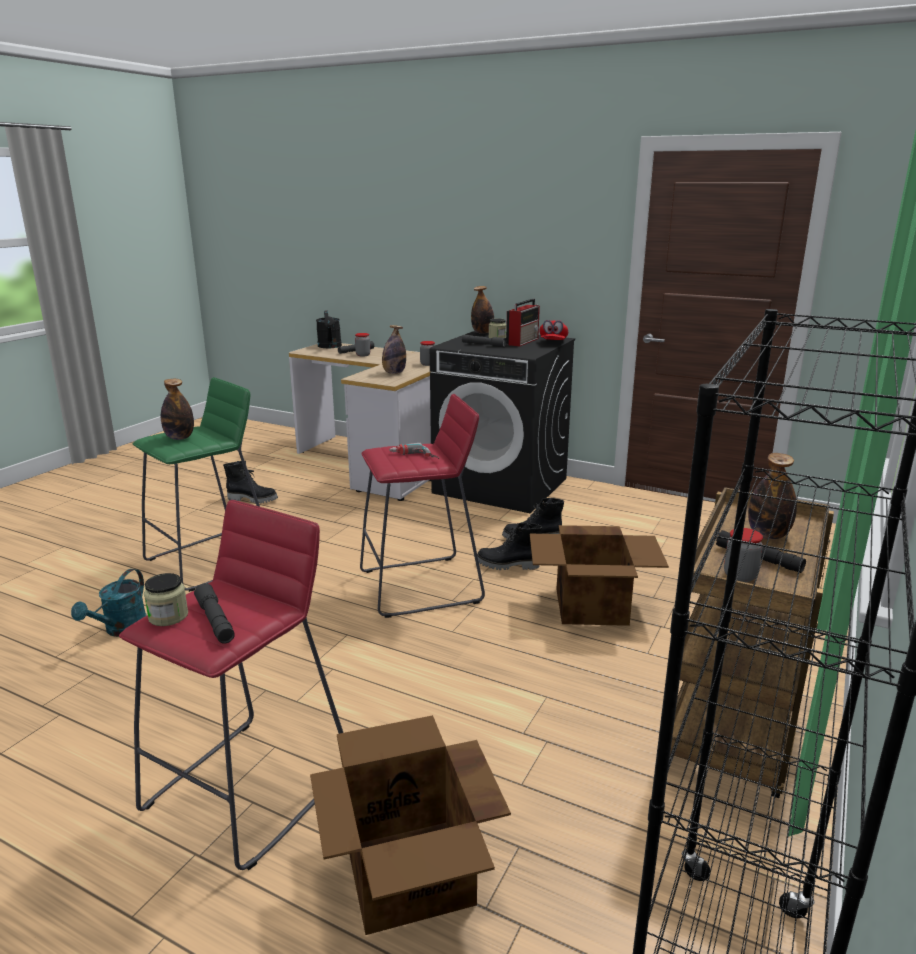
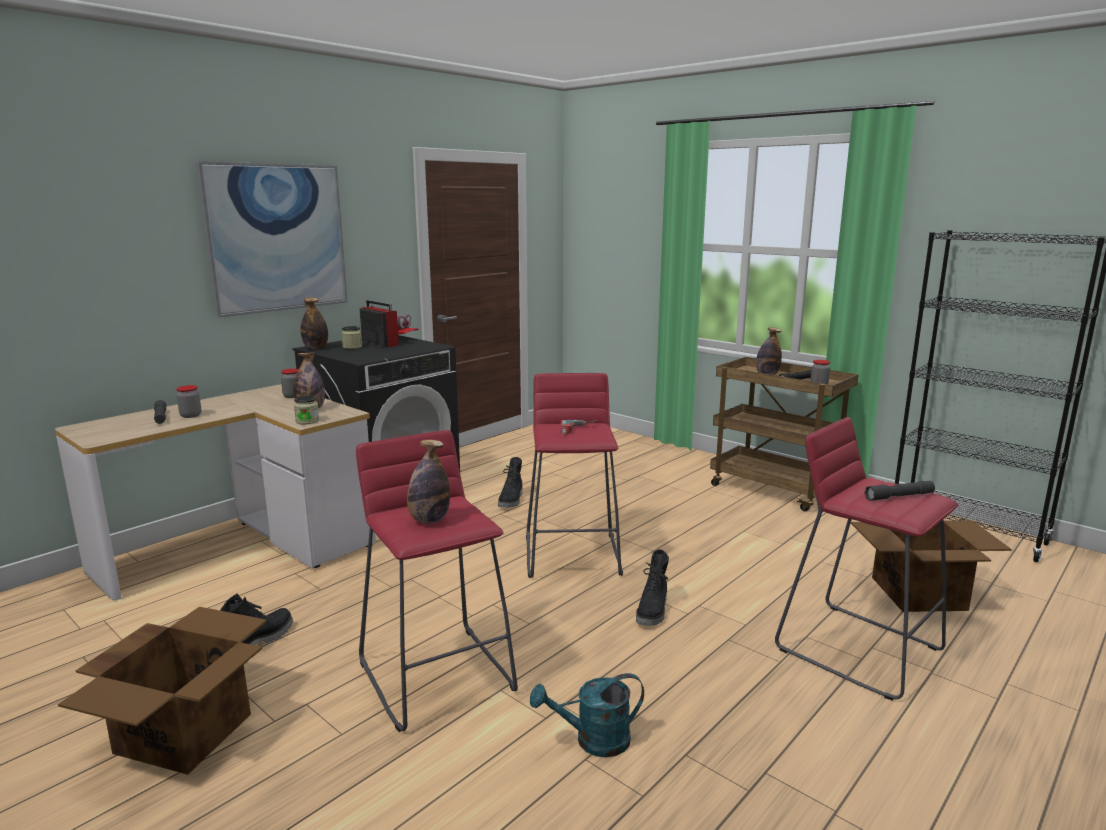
camera: 75 degrees left, 5 degrees down
(121, 630) = (593, 741): turquoise watering can -> turquoise watering can turned 135 degrees clockwise
(168, 616) = (899, 510): jar -> jar (307, 421)
(211, 560) = (438, 675): green stool -> red stool
(330, 347) = (101, 427): black watering can -> none
(480, 230) = (277, 238): none -> picture
(483, 345) = (376, 352): grey flashlight -> none
(507, 565) = (554, 516): black boot -> black boot (653, 611)
(592, 607) = (634, 499): cardboard box -> cardboard box (186, 732)

